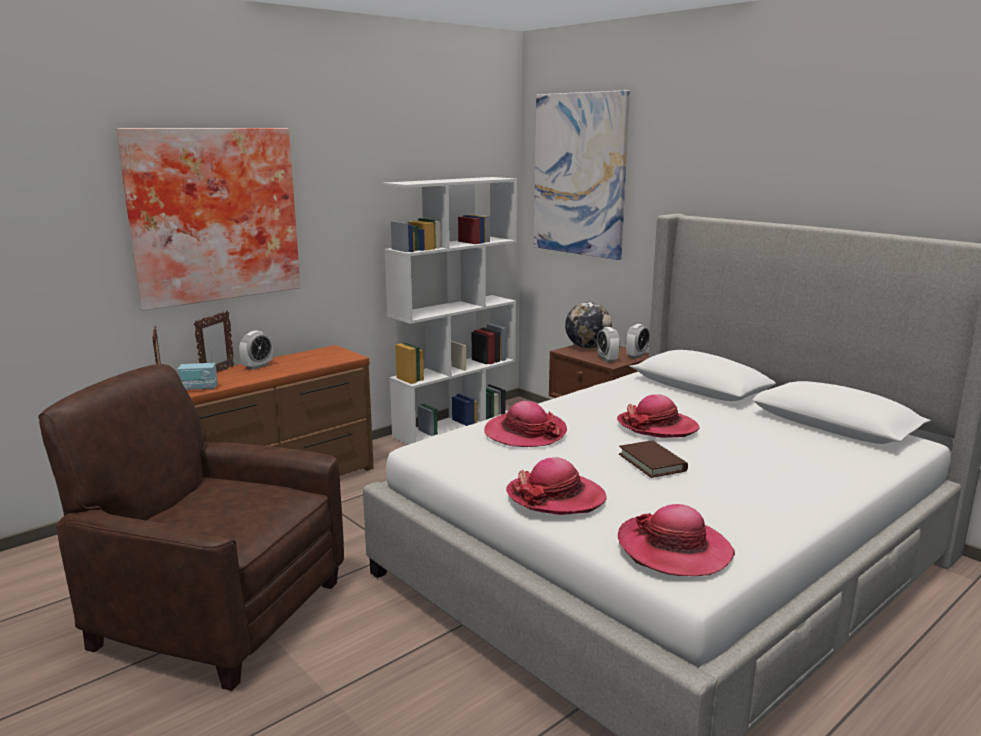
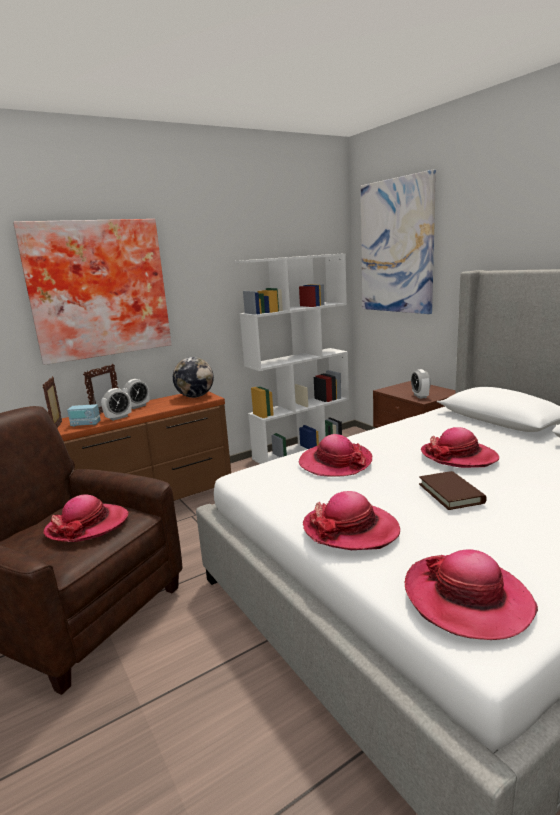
camera: 10 degrees right, 0 degrees up
(244, 505) = (87, 525): none -> hat
(587, 347) = (404, 387): globe -> globe (195, 396)
(636, 356) = (445, 393): alarm clock -> alarm clock (118, 417)

